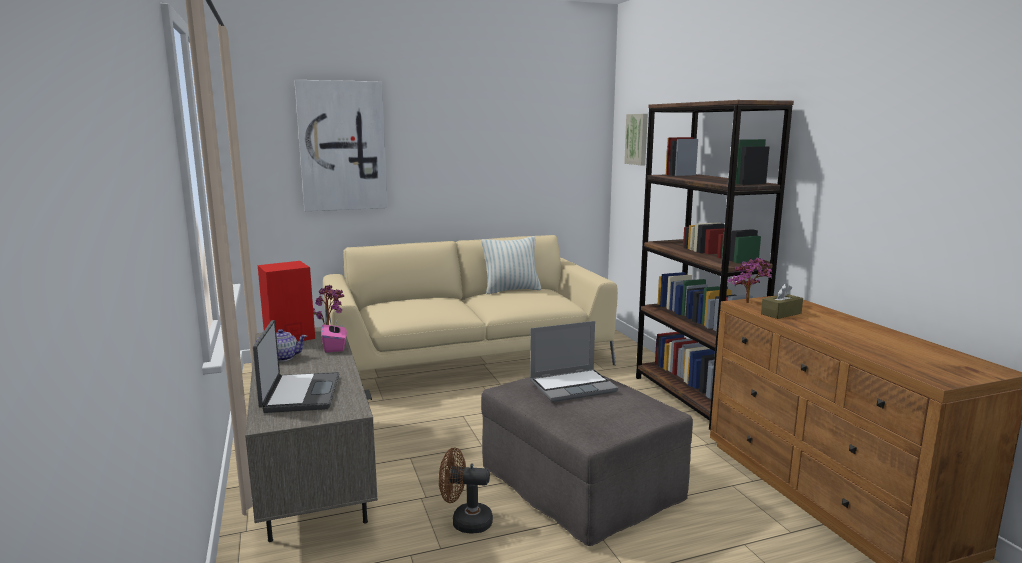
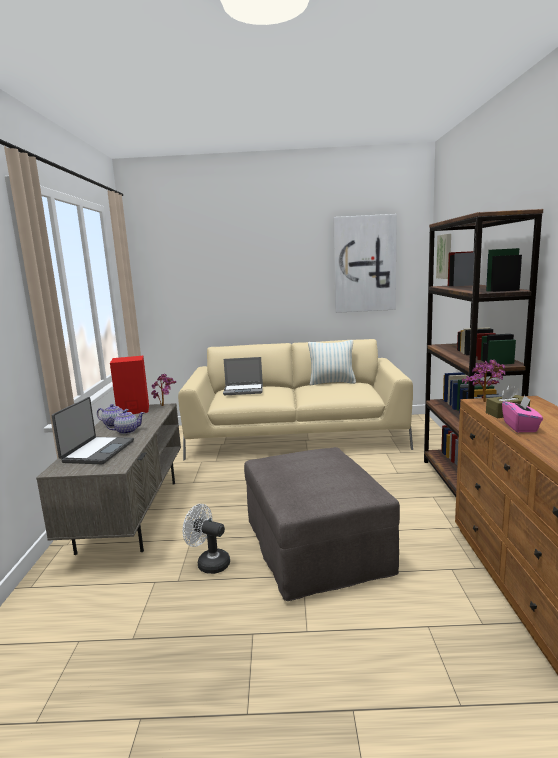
camera: 20 degrees right, 0 degrees up
(312, 365) = (126, 431): none -> teapot
(335, 347) = (154, 419): pink tissue box -> pink tissue box (520, 427)
(342, 146) = (208, 272): picture -> picture (364, 264)
(465, 522) = (209, 563): brown fan -> white fan
(573, 386) = (310, 464): laptop -> laptop (244, 390)

